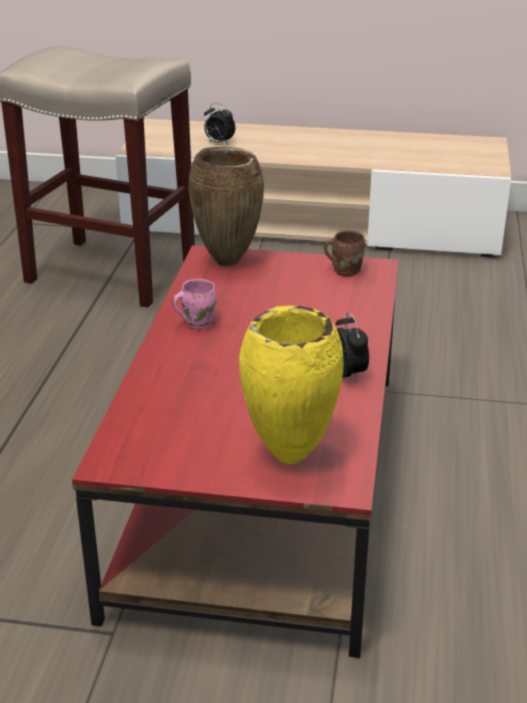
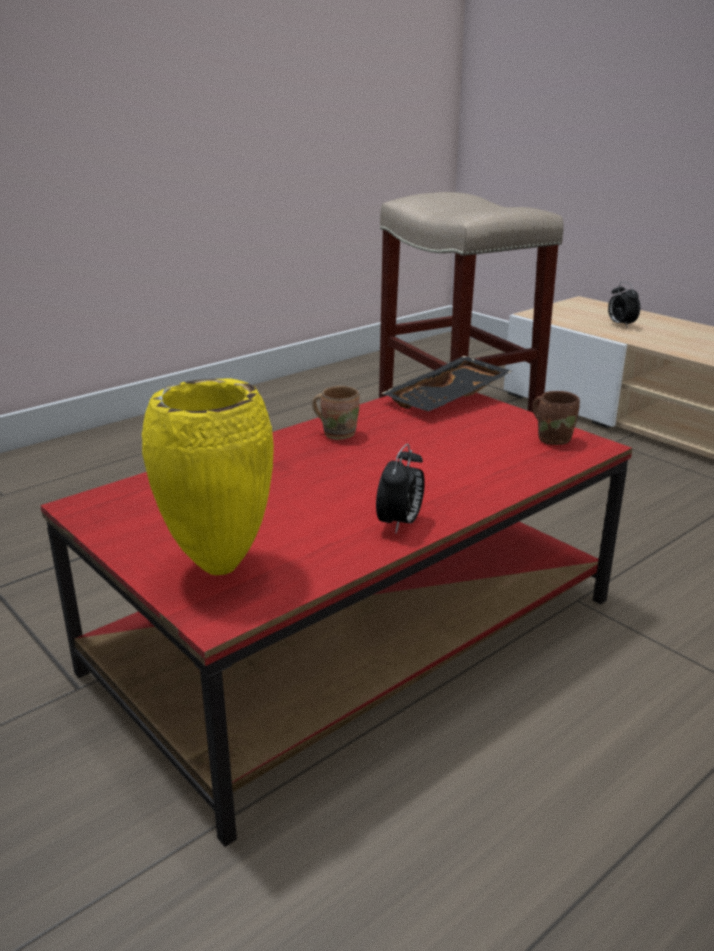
camera: 40 degrees right, 5 degrees down
(196, 322) = (338, 433): pink mug -> brown mug
(229, 262) = (448, 399): brown vase -> black tray

